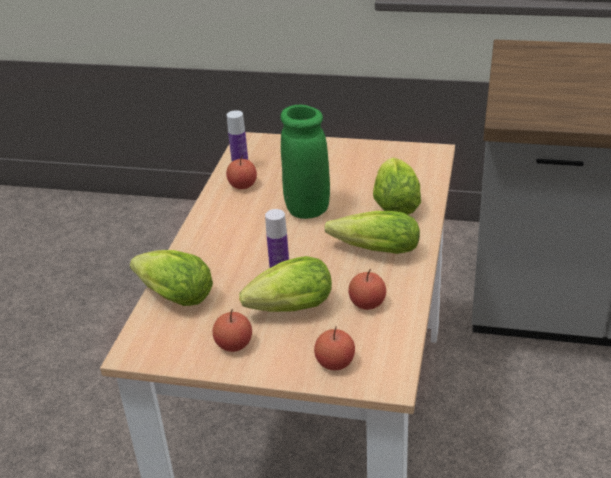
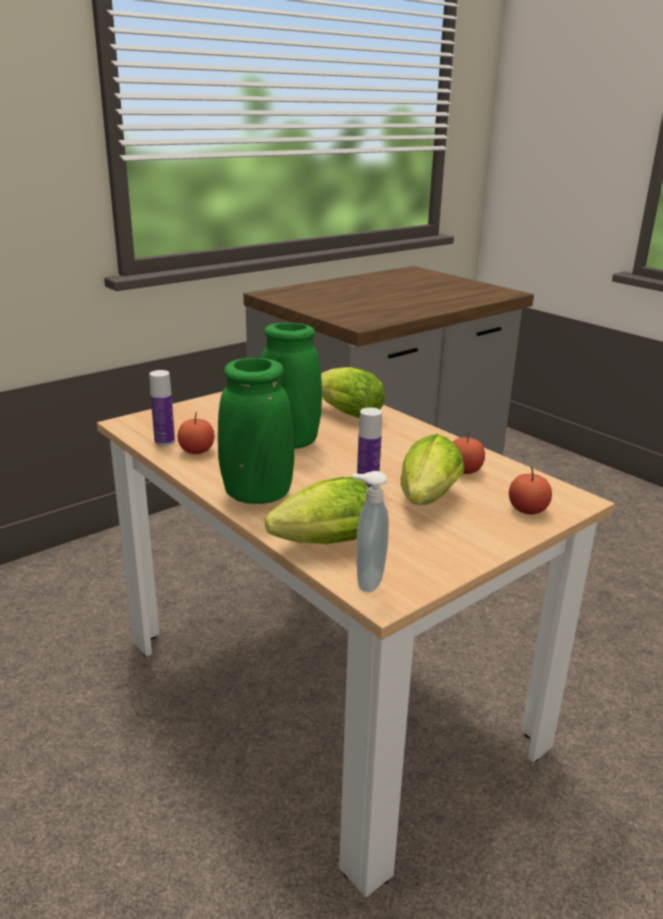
camera: 55 degrees left, 10 degrees down
(146, 336) = (367, 580): none -> soap dispenser
(209, 240) = (257, 495): none -> green vase
(234, 344) = (444, 542): apple -> none
(371, 250) = (394, 443): lettuce -> none

